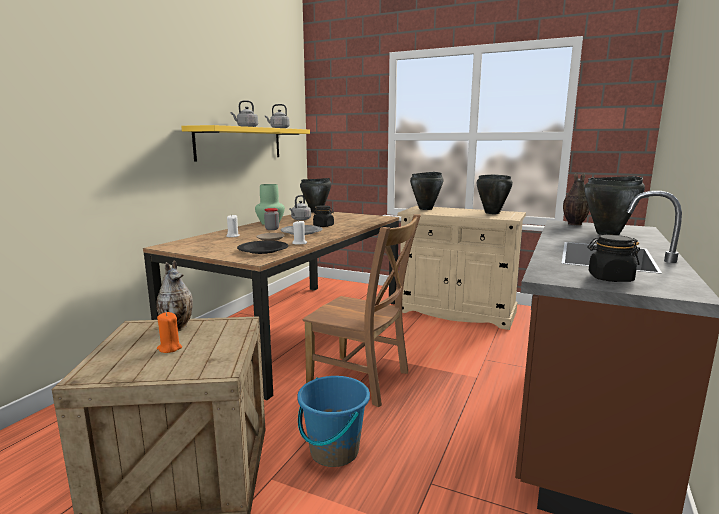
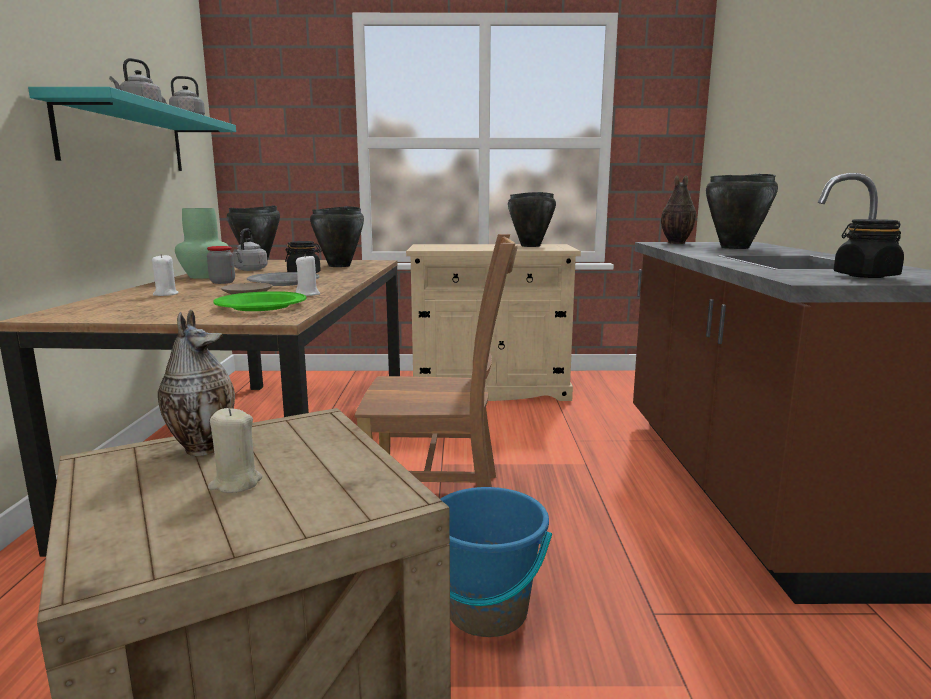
camera: 25 degrees left, 0 degrees up
(169, 348) = (235, 483): orange candle -> beige candle
(240, 143) = (125, 138): yellow shelf -> turquoise shelf
(262, 250) = (260, 306): black plate -> green plate
(426, 209) = (436, 246): black cooking pot -> black cooking pot (340, 266)

